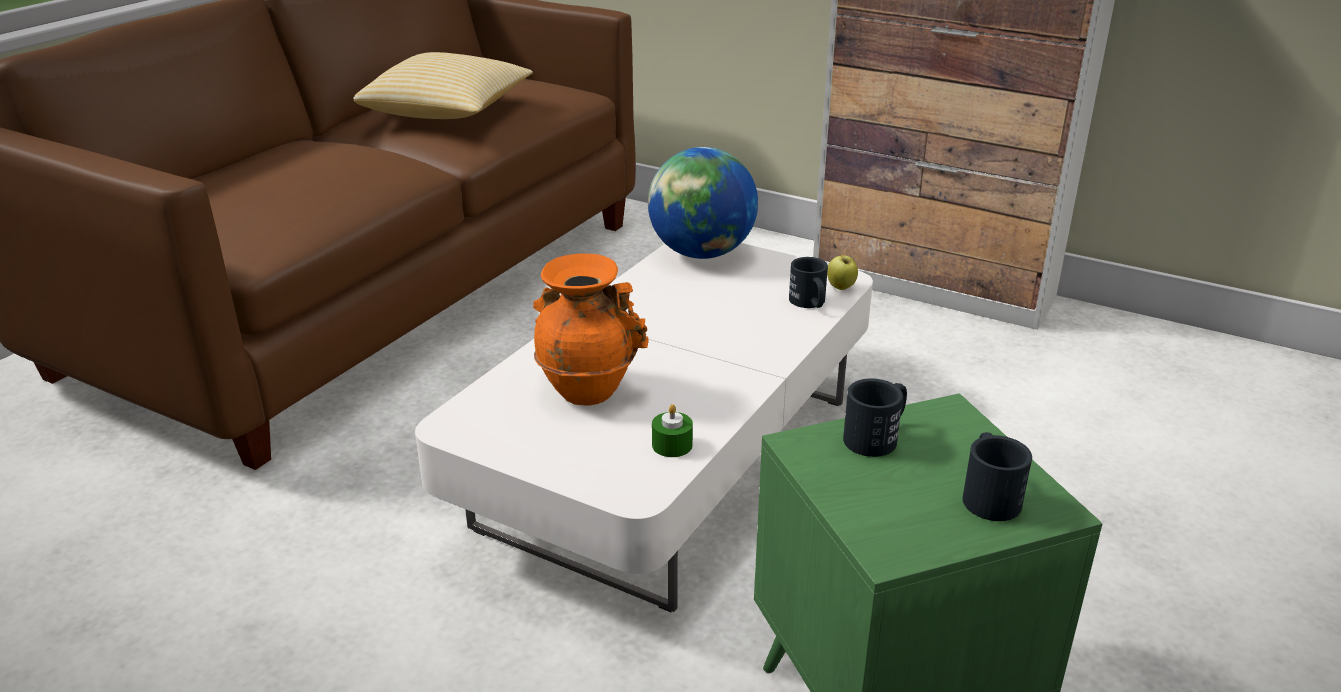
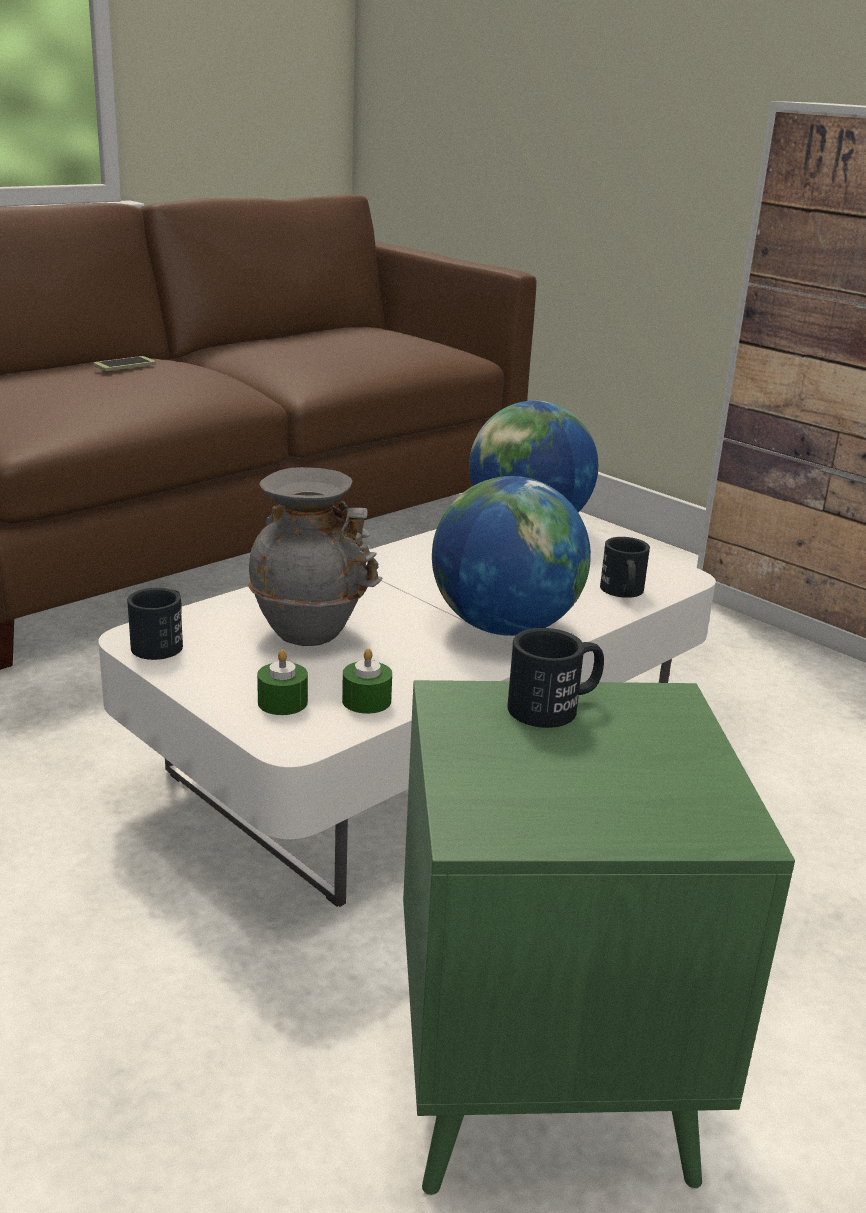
camera: 15 degrees right, 5 degrees down
(296, 158) = (124, 365): none -> phone
(448, 113) = (309, 351): pillow -> none
(587, 389) = (310, 630): orange vase -> grey vase
(607, 461) = (282, 702): none -> green candle
(738, 354) = (504, 627): none -> globe
(841, 288) = (670, 583): apple -> none
(988, 494) = (655, 795): black mug -> black mug (162, 643)

